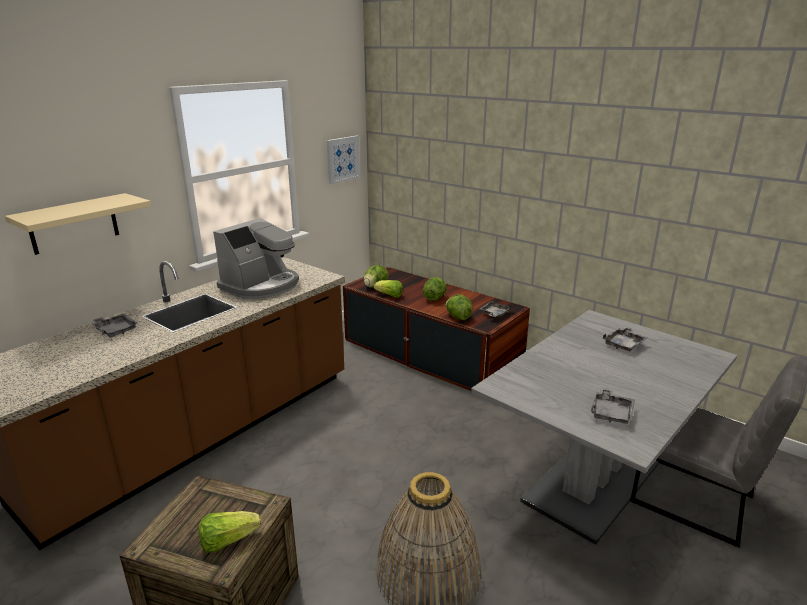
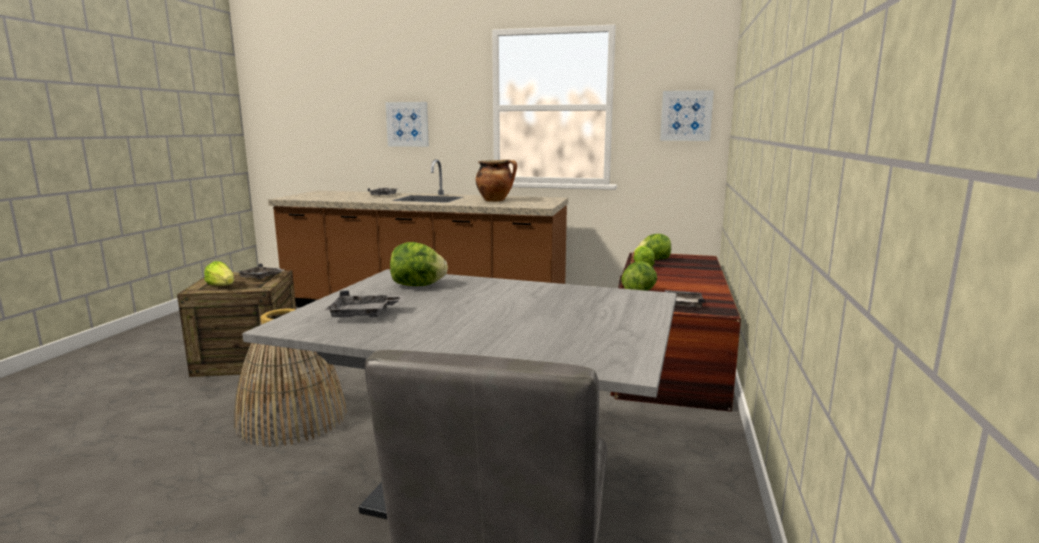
camera: 65 degrees right, 10 degrees down
(74, 224) = (407, 124): beige shelf -> picture
(261, 285) = (496, 200): coffee machine -> cooking pot
(434, 298) = (671, 279): lettuce -> lettuce (418, 286)
(624, 344) = (577, 313): grey tray -> grey tray (261, 277)

